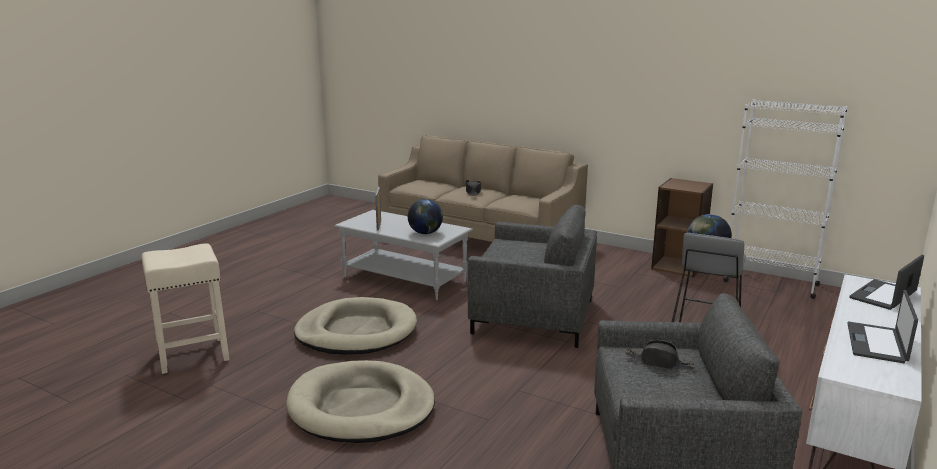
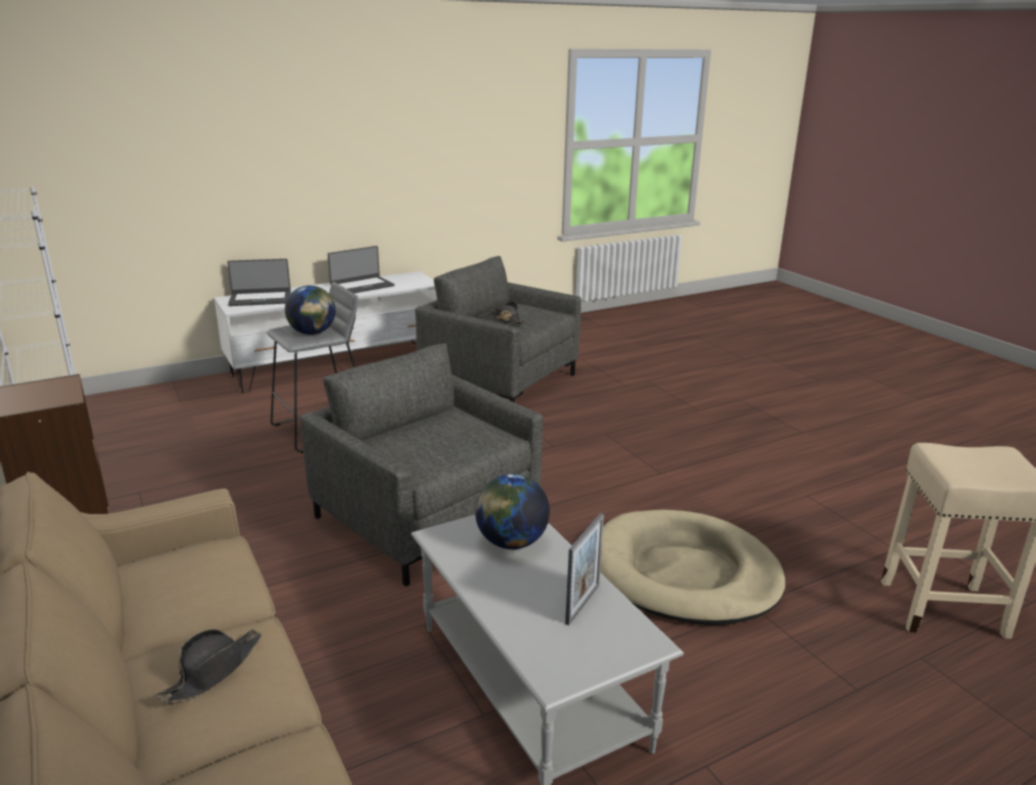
camera: 150 degrees left, 5 degrees up
(361, 407) = (715, 473): beige dog bed -> none

